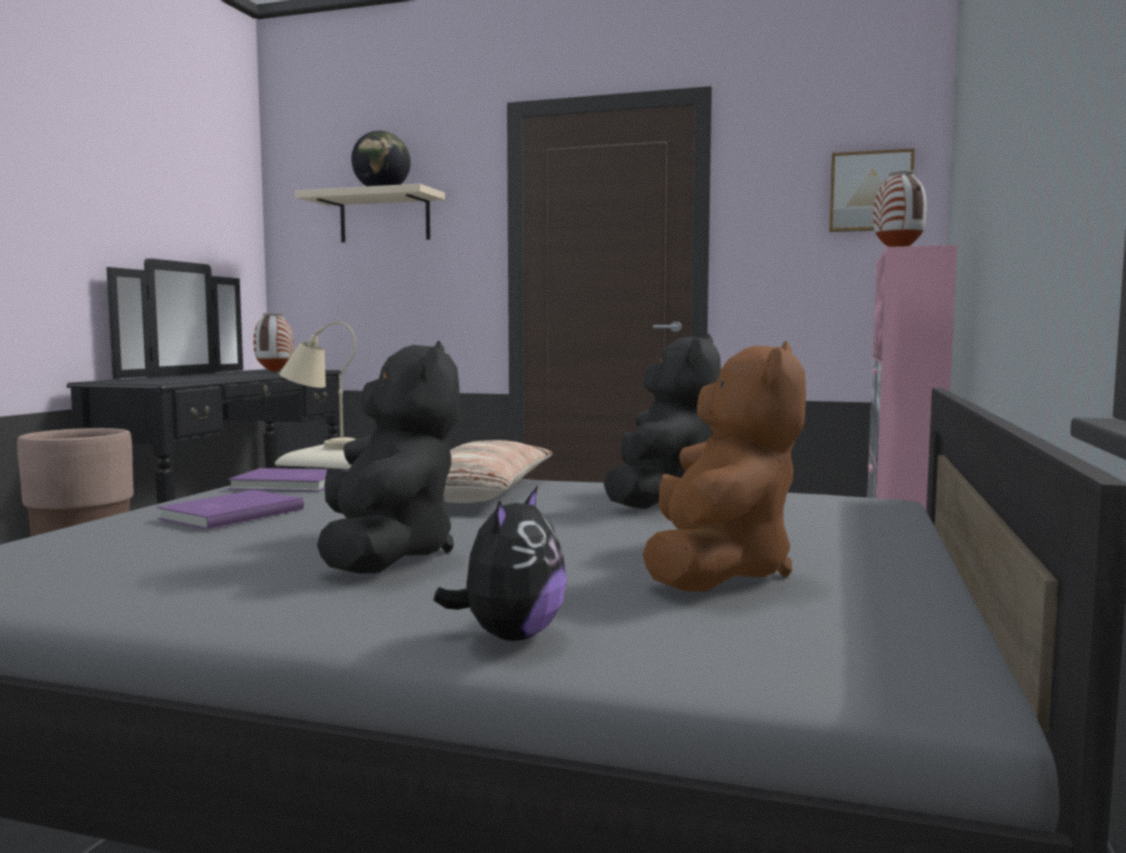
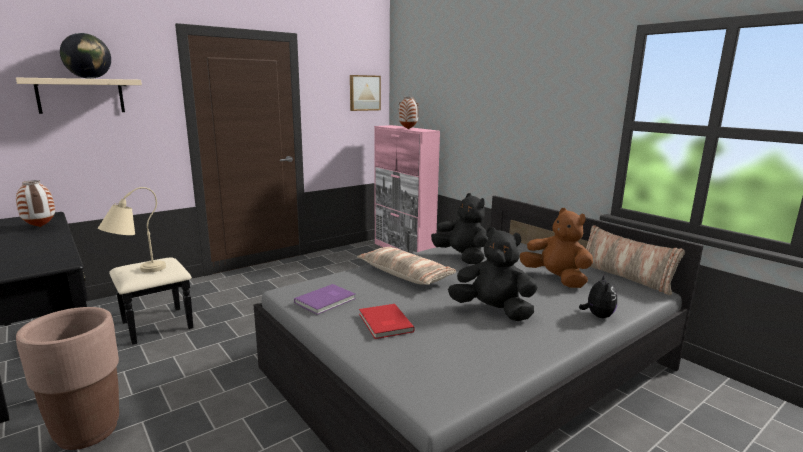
camera: 55 degrees left, 10 degrees up
(228, 514) = (384, 323): purple book -> red book
(509, 636) = (597, 316): plush toy -> plush toy turned 45 degrees clockwise
(967, 636) = (624, 276): none -> pillow

